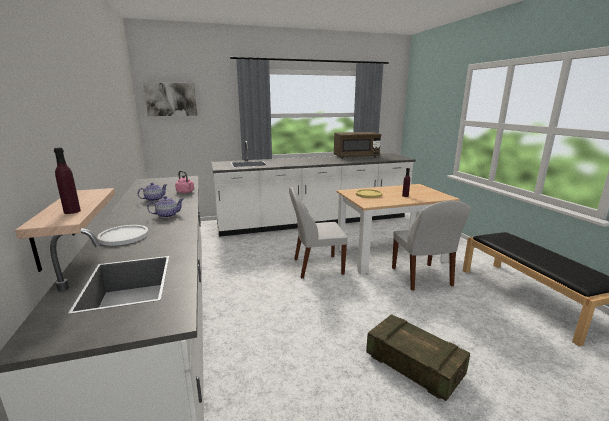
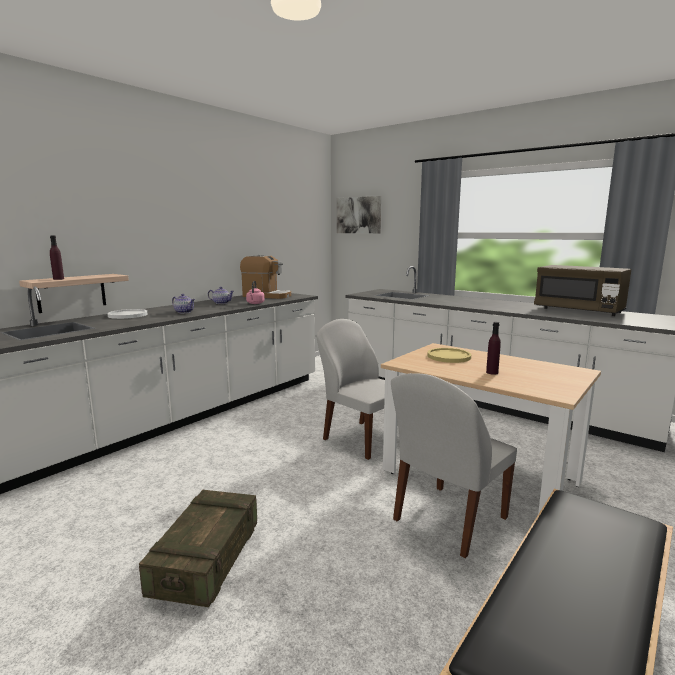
camera: 55 degrees right, 5 degrees down
(158, 184) = (266, 296): none -> coffee machine

